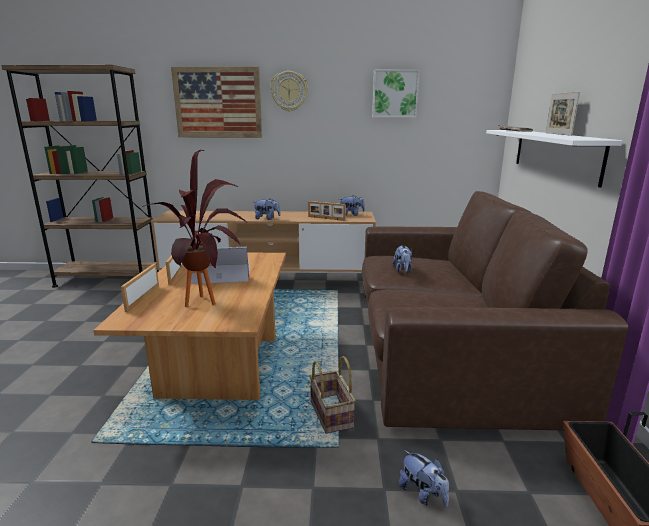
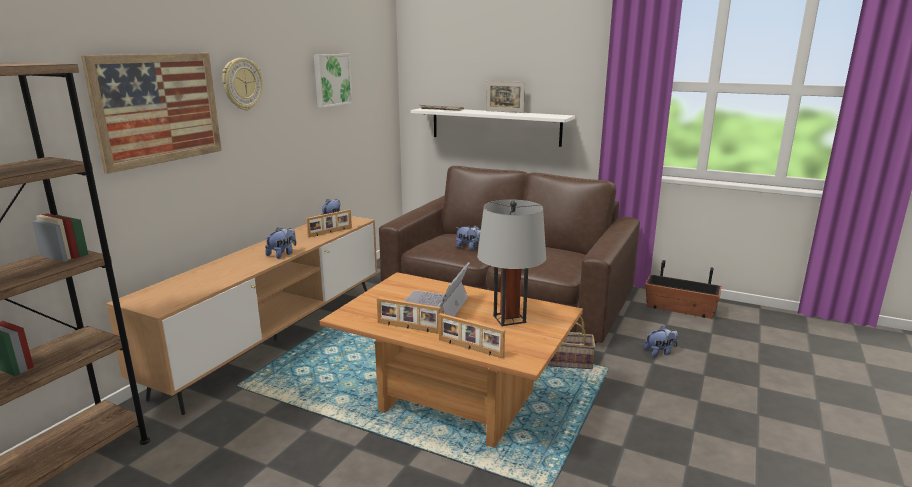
camera: 65 degrees left, 0 degrees up
(209, 303) = (509, 319): potted plant -> grey table lamp

